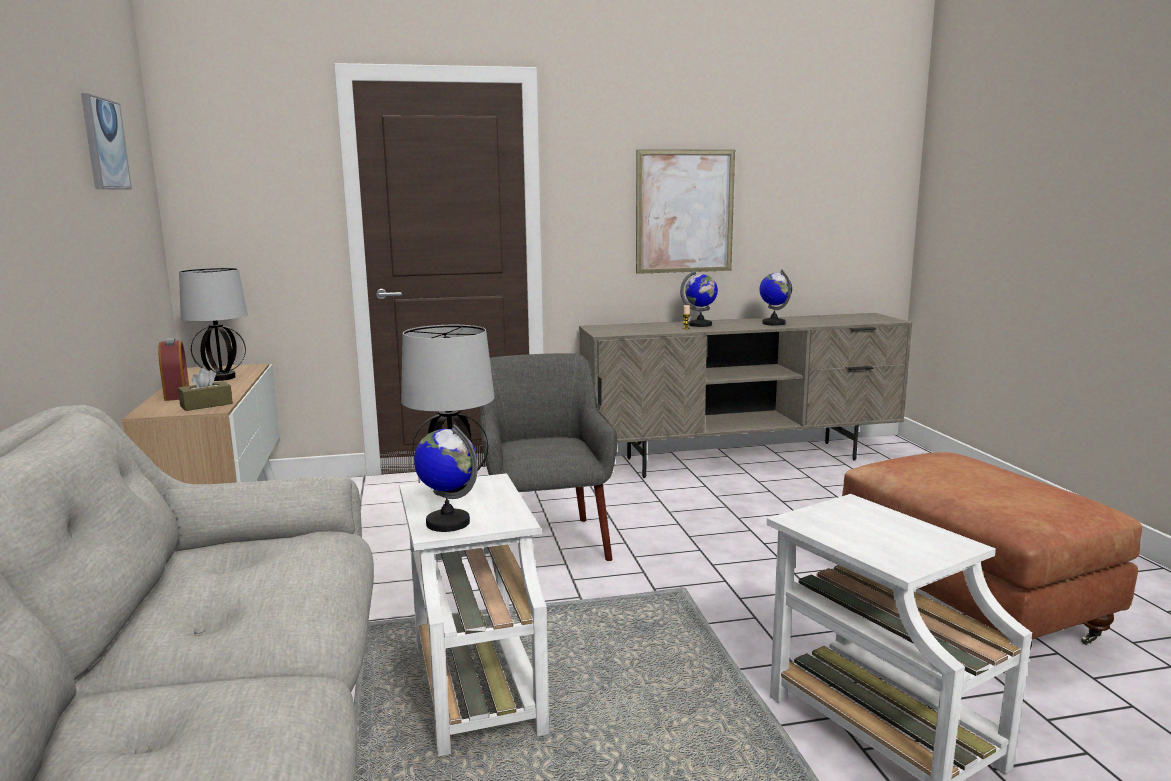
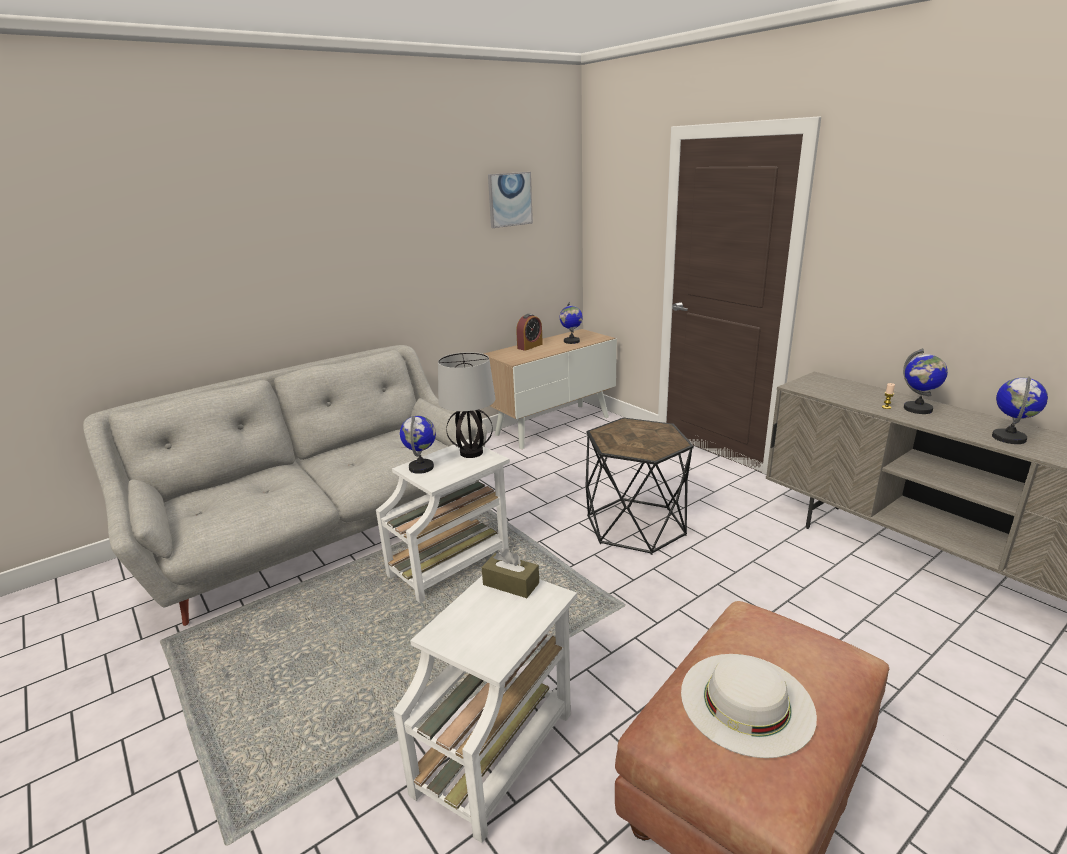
camera: 65 degrees right, 10 degrees up
(206, 405) = (519, 357): brown tissue box -> brown tissue box (511, 584)
(222, 378) = (571, 341): table lamp -> globe
(545, 542) = (635, 525): grey armchair -> black side table
(685, 211) = (958, 278): picture -> none
(1001, 487) = (746, 702): none -> white hat

